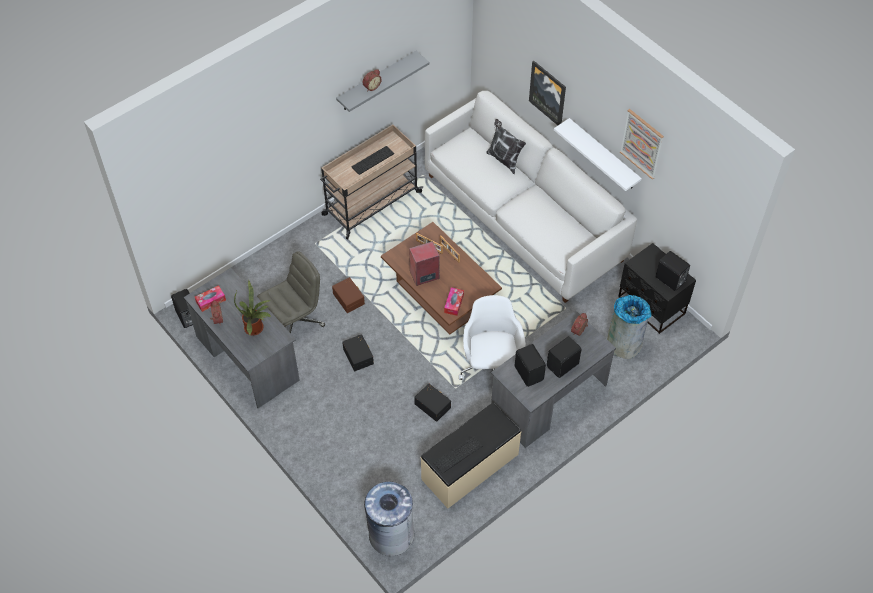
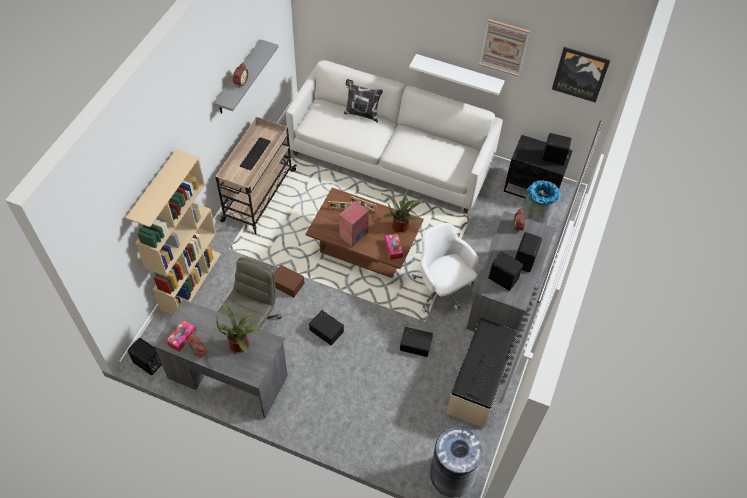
camera: 30 degrees left, 0 degrees up
(264, 258) = (191, 280): none -> beige bookcase
(475, 285) = (401, 226): none -> potted plant
(548, 93) = (389, 39): picture -> picture (580, 74)

